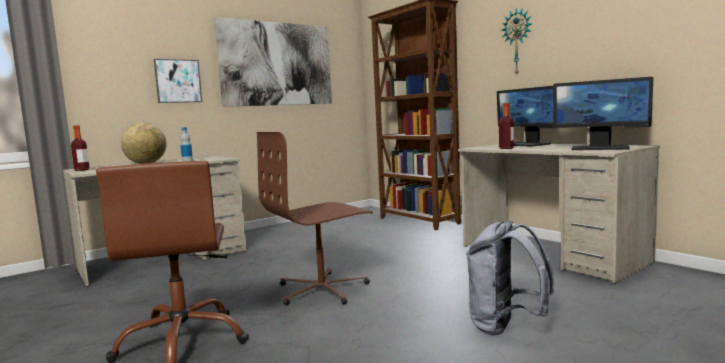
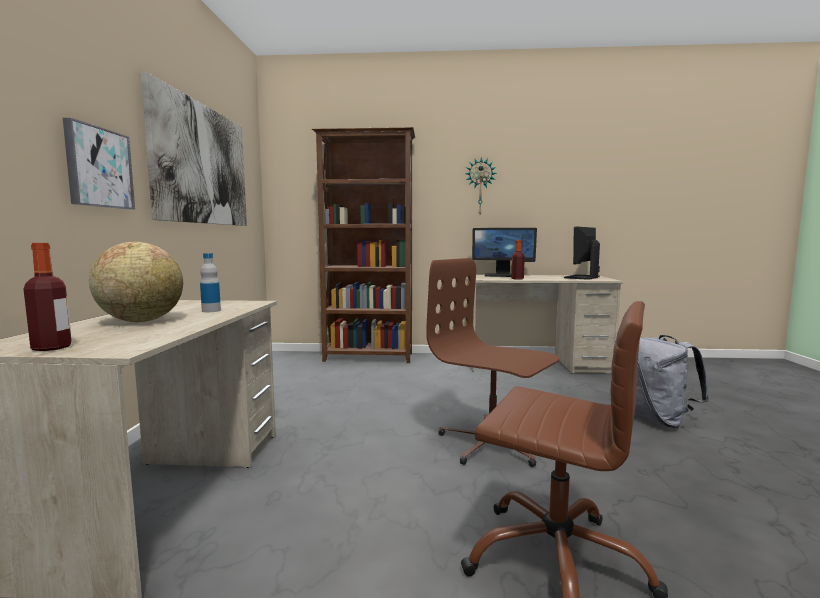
camera: 50 degrees left, 0 degrees up
(323, 290) = (491, 444): brown office chair -> brown office chair turned 120 degrees clockwise
(600, 148) = (582, 277): monitor -> monitor turned 150 degrees clockwise

